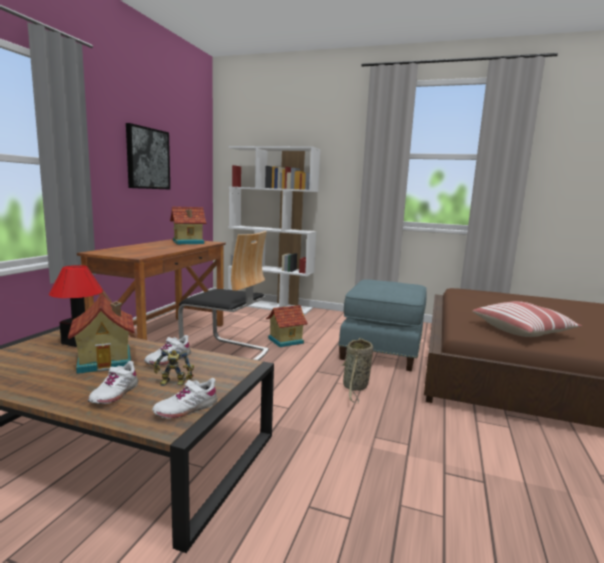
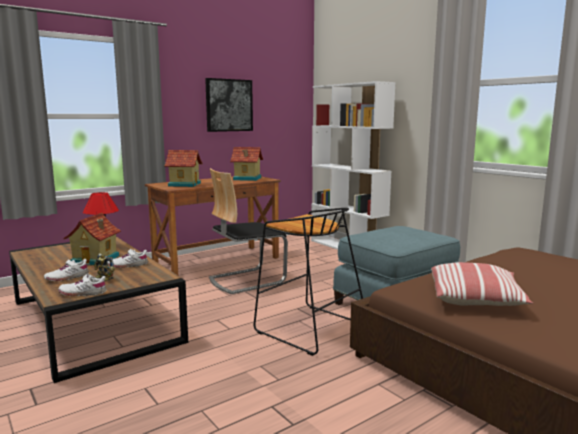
camera: 35 degrees right, 0 degrees up
(226, 353) = (246, 280): chair -> chair turned 90 degrees clockwise
(285, 340) = (311, 279): toy house -> toy house (184, 184)
(355, 387) = (308, 328): basket -> black stool

